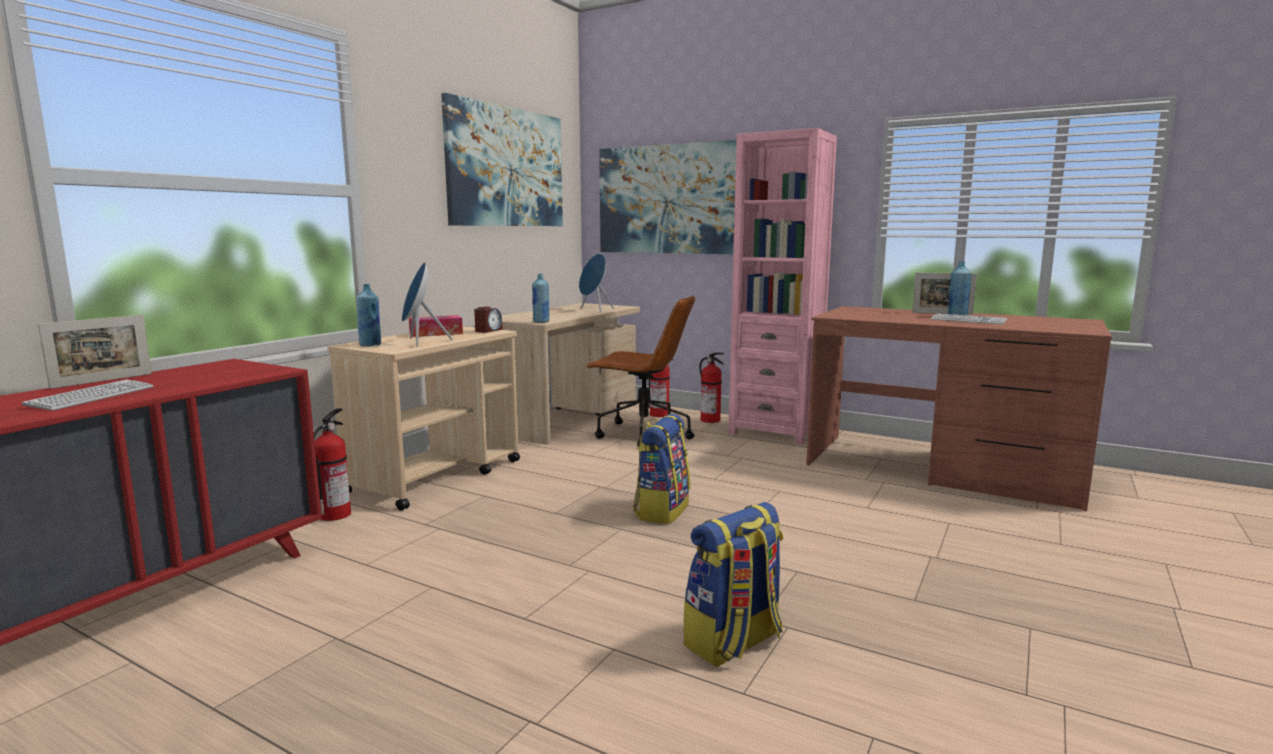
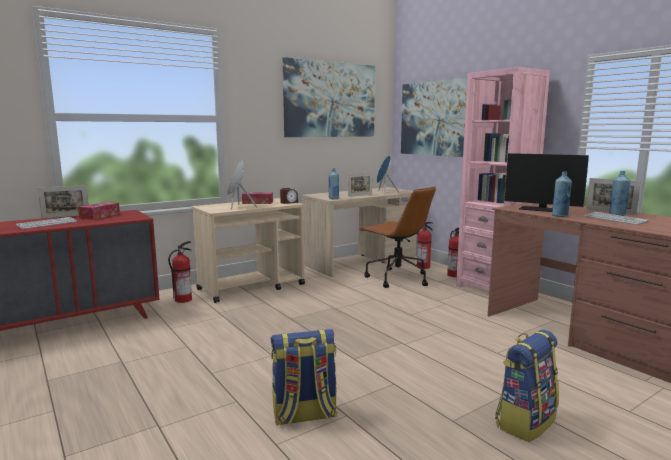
camera: 25 degrees right, 0 degrees up
(182, 374) = (100, 216): none -> tissue box
(370, 345) = (211, 207): blue bottle -> blue bottle (560, 216)
(569, 315) = (360, 195): none -> picture frame
(661, 510) = (353, 328): backpack -> backpack (525, 421)
(870, 315) = (542, 209): none -> monitor

